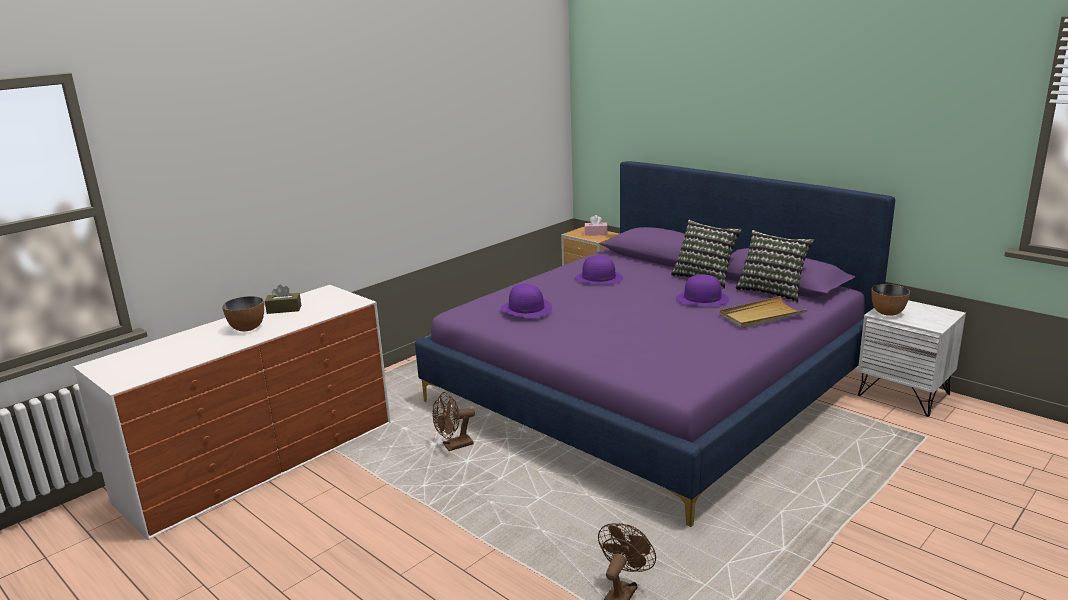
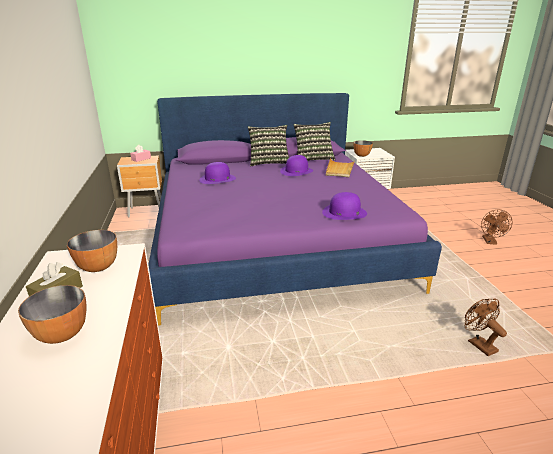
camera: 55 degrees left, 5 degrees up
(325, 304) = (97, 267): none -> bowl
(454, 446) = (244, 339): brown fan -> brown fan (490, 242)
(526, 308) = (227, 209): purple hat -> purple hat (344, 212)

